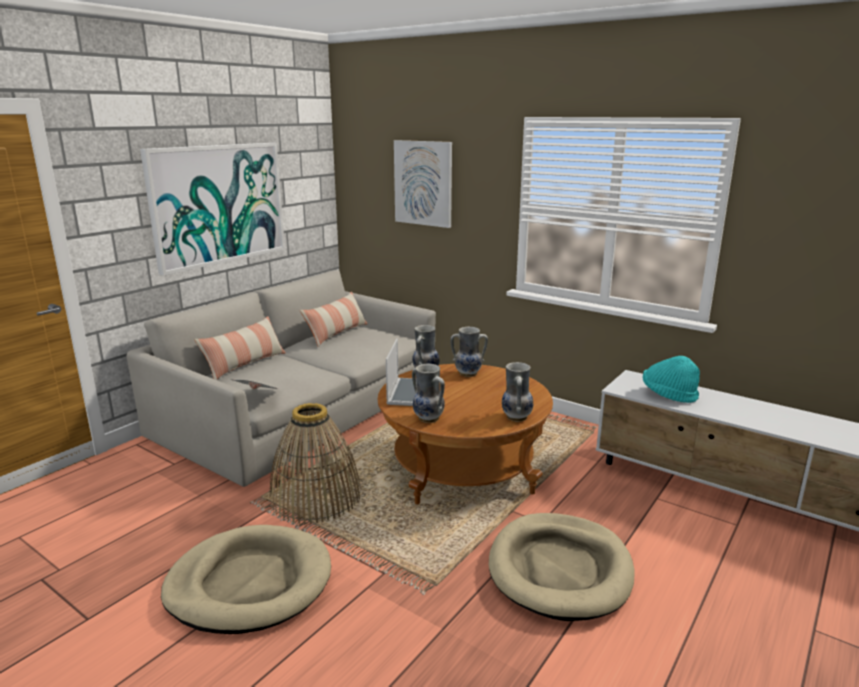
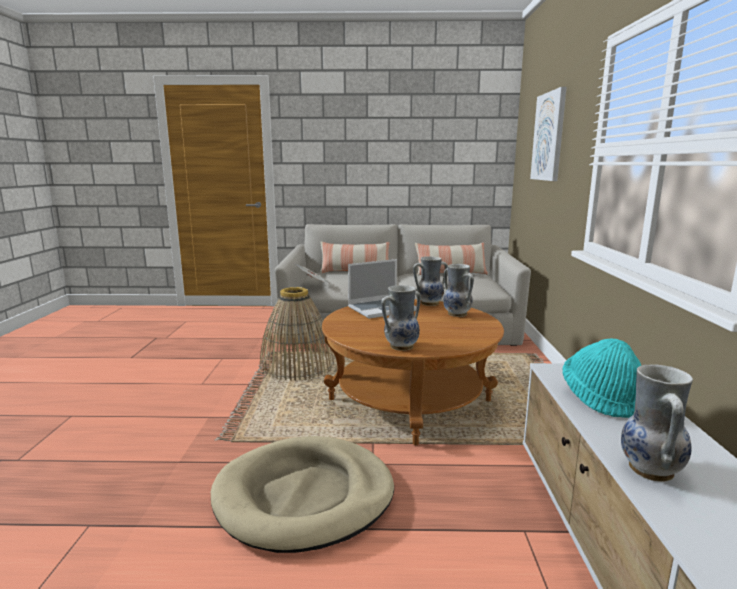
camera: 55 degrees right, 5 degrees down
(218, 204) = (386, 154): picture -> none
(250, 583) = (186, 381): beige dog bed -> none
(428, 418) = (346, 322): vase -> vase (649, 470)

